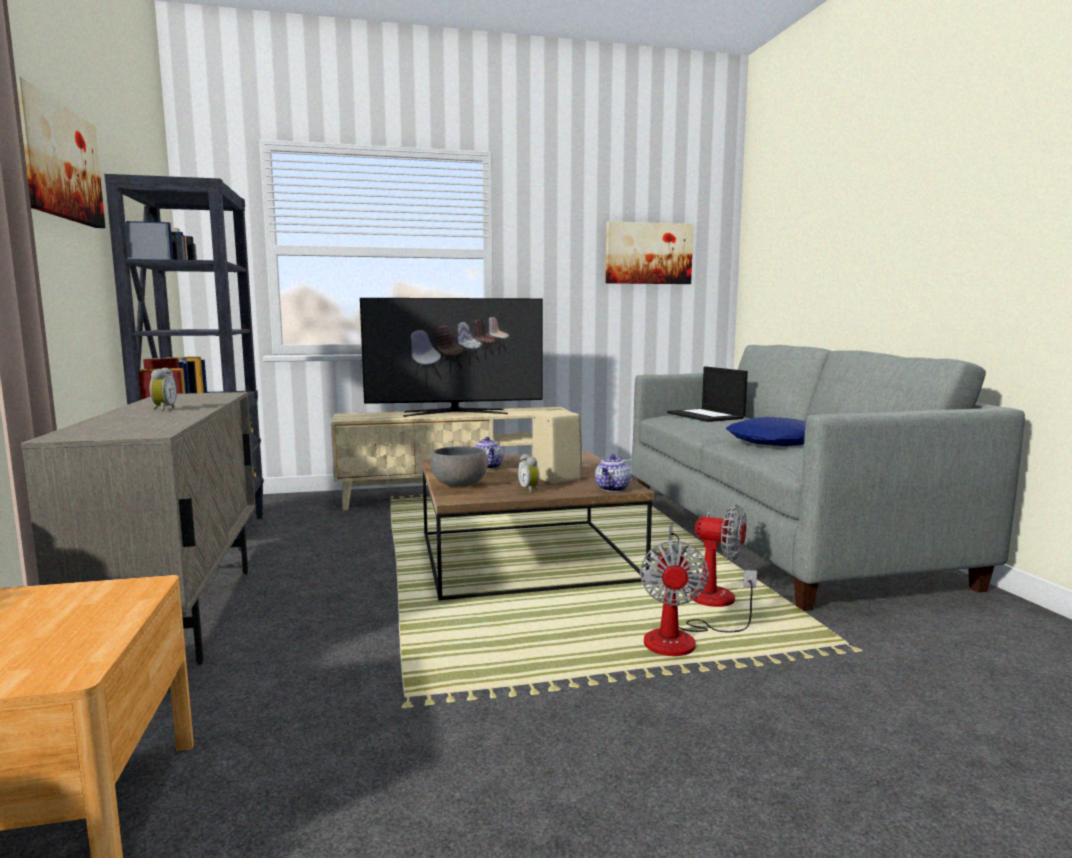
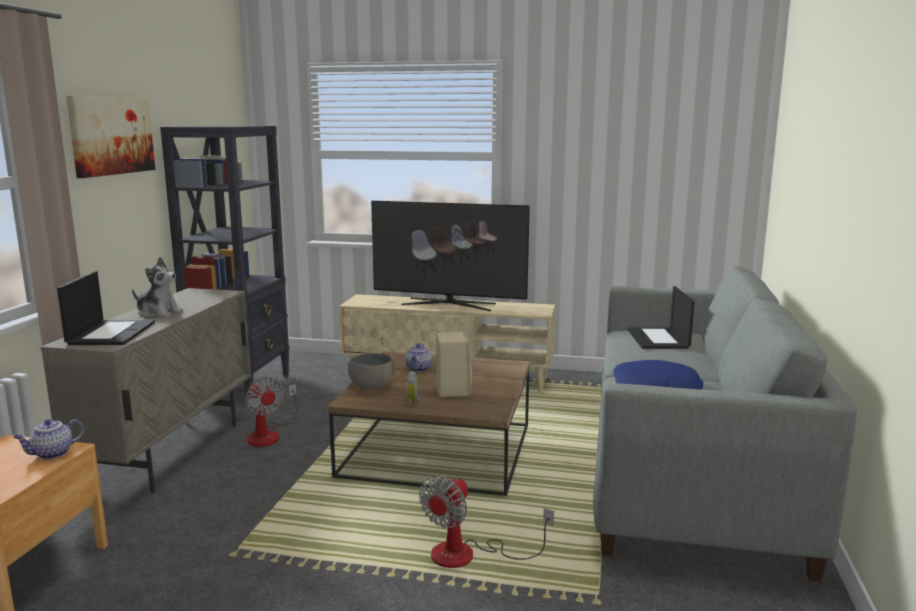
camera: 25 degrees right, 5 degrees up
(126, 425) = (111, 333): none -> laptop
(163, 409) = (158, 313): alarm clock -> plush toy
(612, 489) = (478, 411): teapot -> teapot (52, 454)
(648, 253) = (662, 154): picture -> none
(704, 591) = (541, 516): fan -> fan (269, 434)

